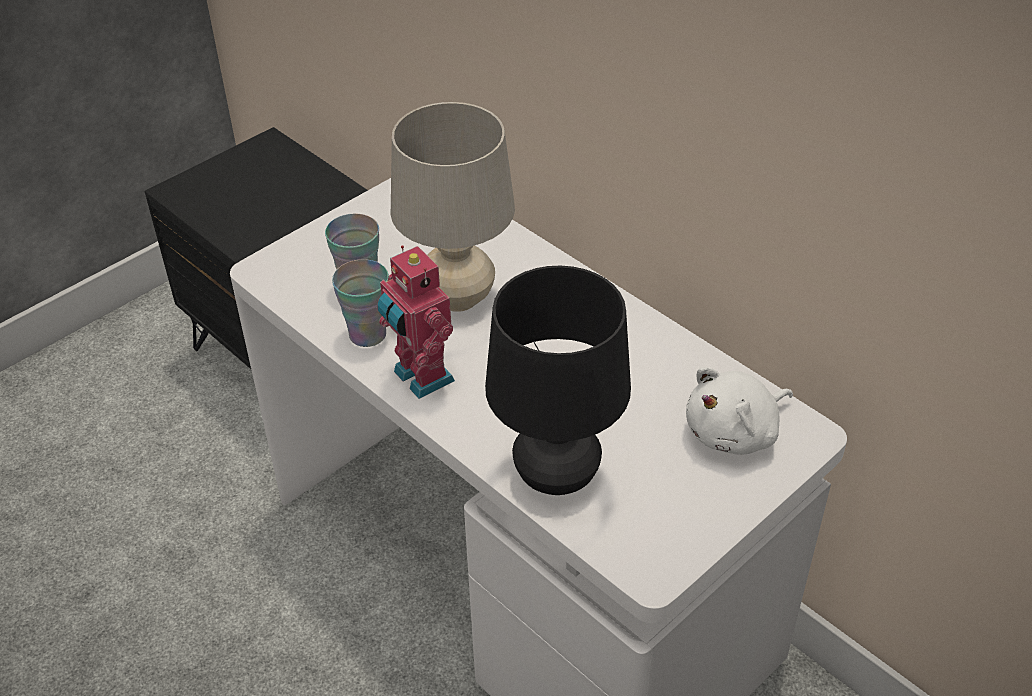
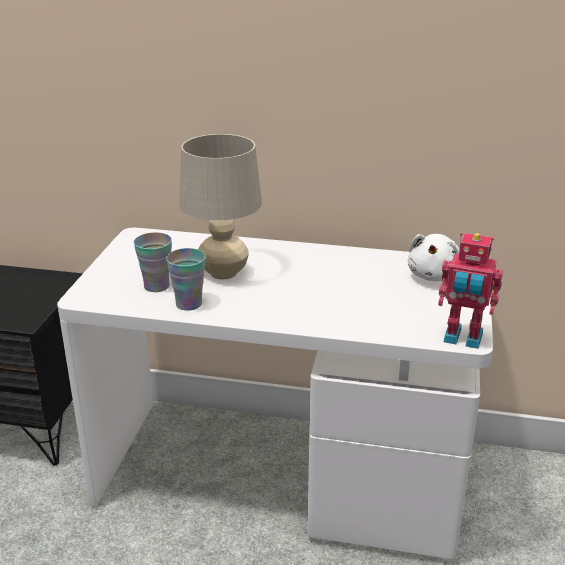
camera: 35 degrees left, 15 degrees down
(420, 378) = (245, 311): toy robot -> toy robot (462, 339)
(556, 477) = (374, 323): black table lamp -> none

